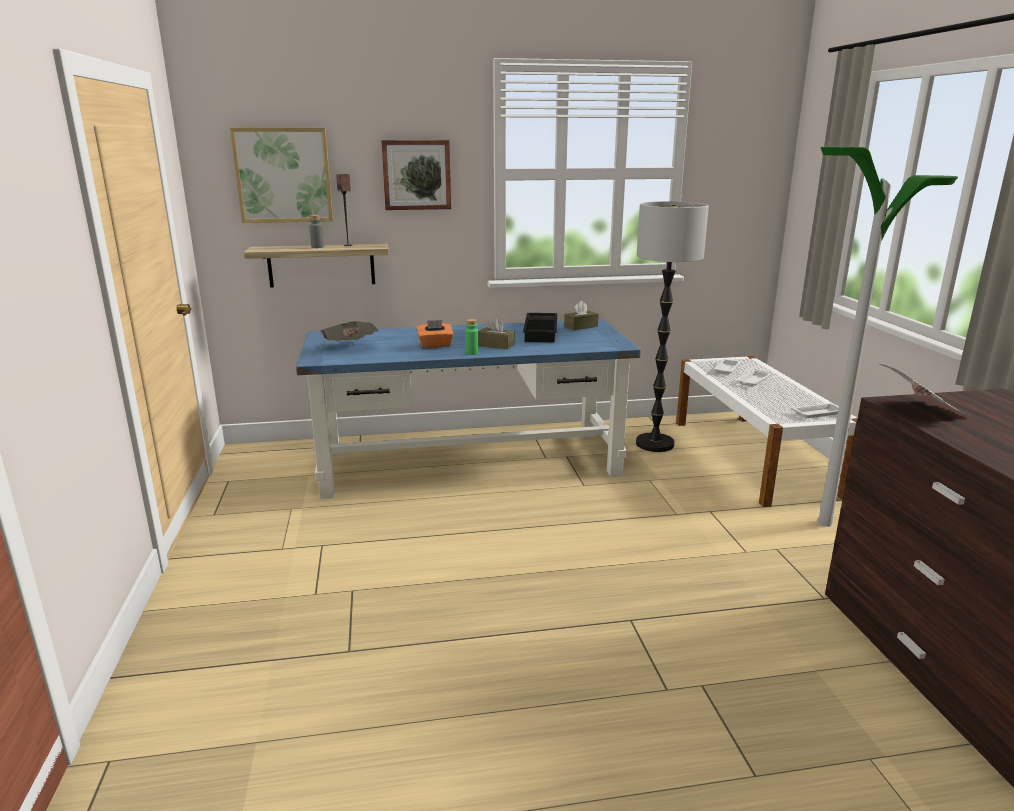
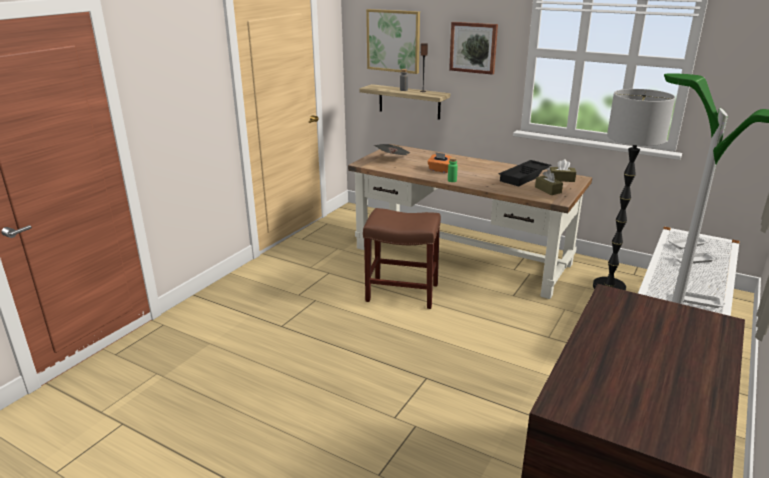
camera: 40 degrees right, 5 degrees up
(458, 531) = (401, 293): none -> brown stool
(470, 462) = (462, 256): blue desk -> brown desk
(495, 345) = (476, 179): brown tissue box -> brown tissue box (548, 190)
(919, 411) = (614, 306): newspaper -> none

